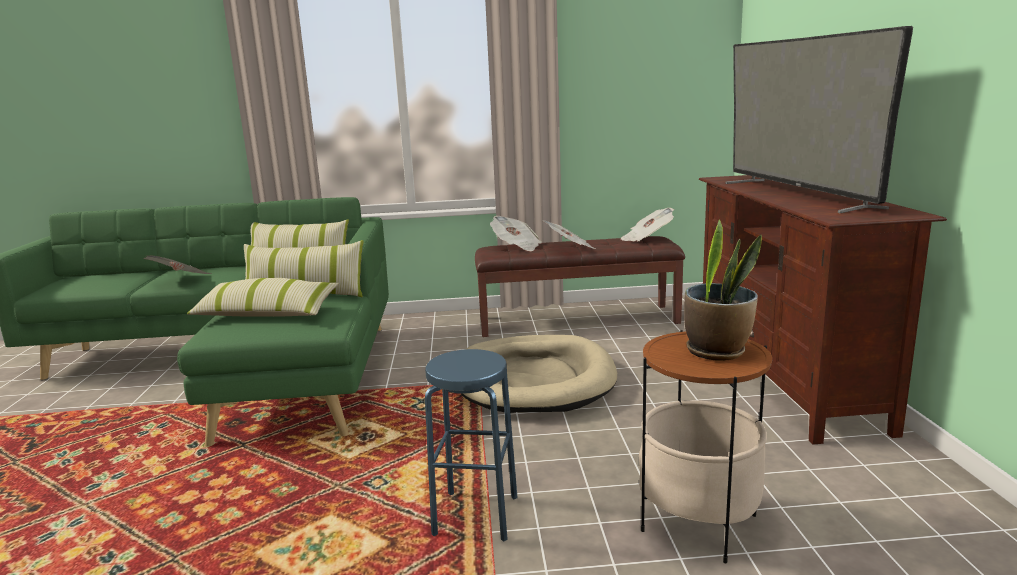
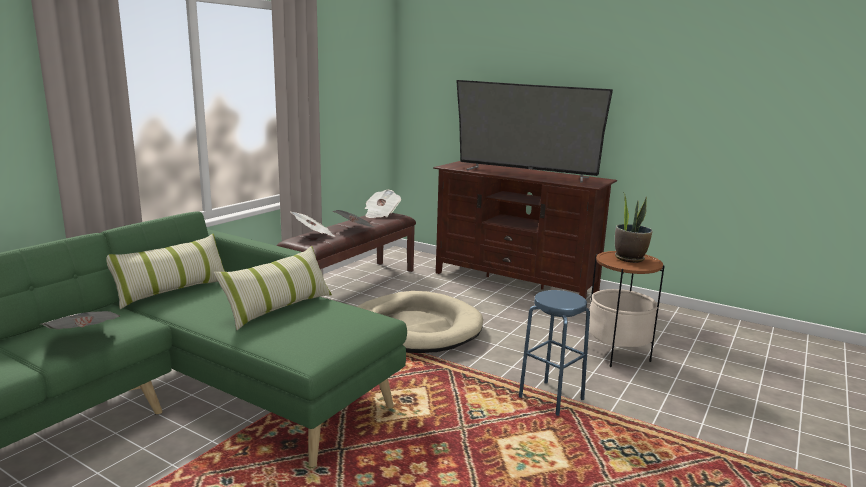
camera: 55 degrees left, 0 degrees up
(267, 313) = (302, 328): pillow -> none

